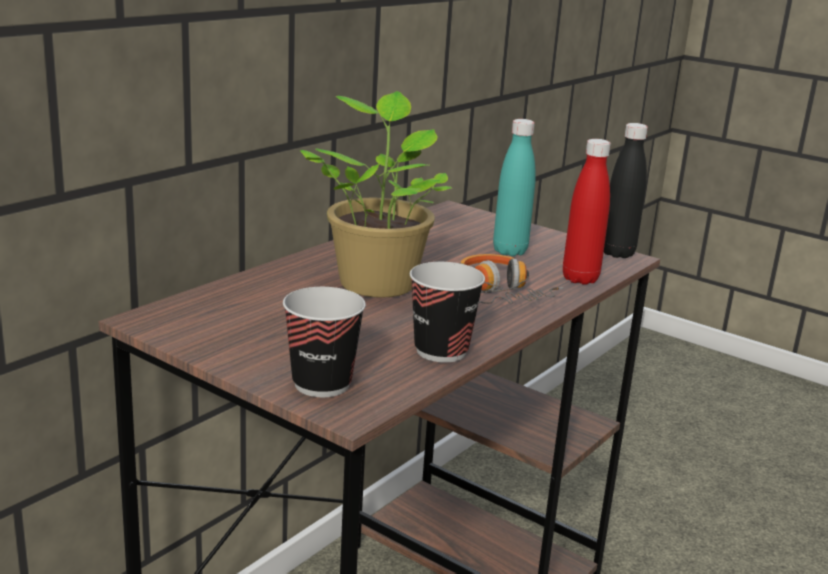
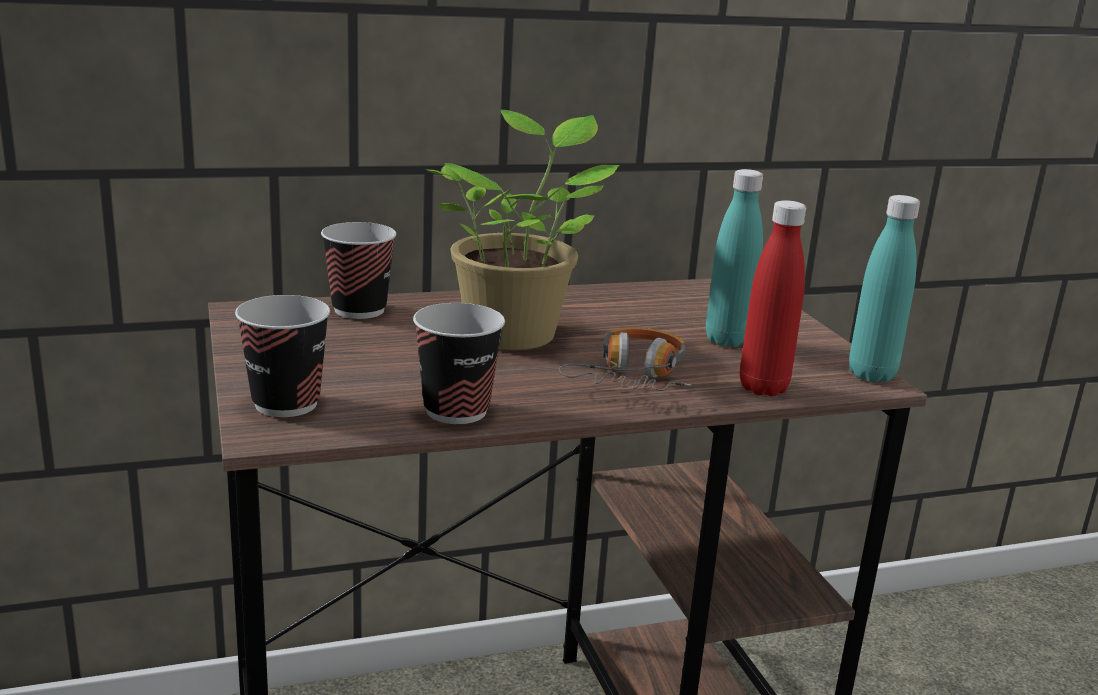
camera: 35 degrees right, 0 degrees up
(237, 294) = (359, 310): none -> cup
(617, 253) = (871, 375): black bottle -> turquoise bottle

